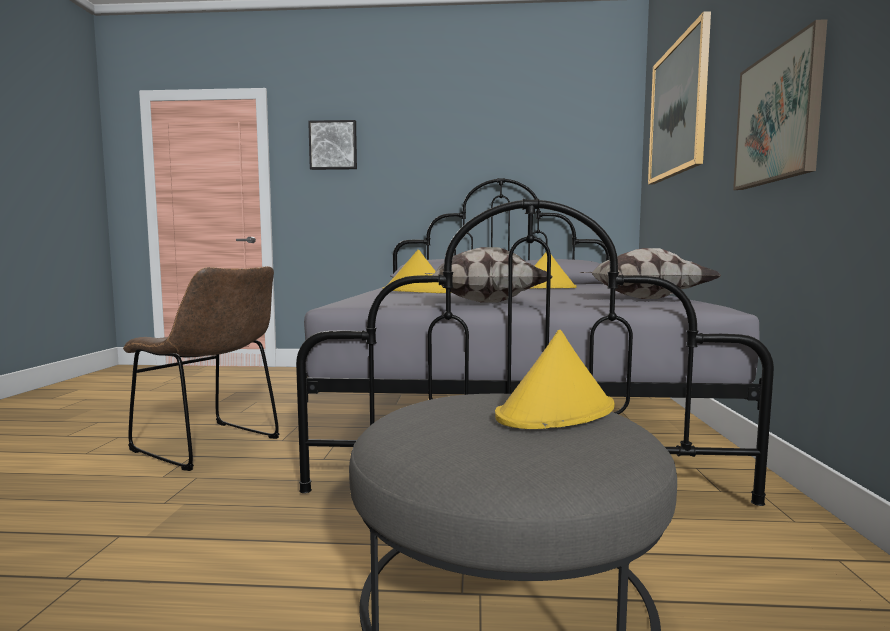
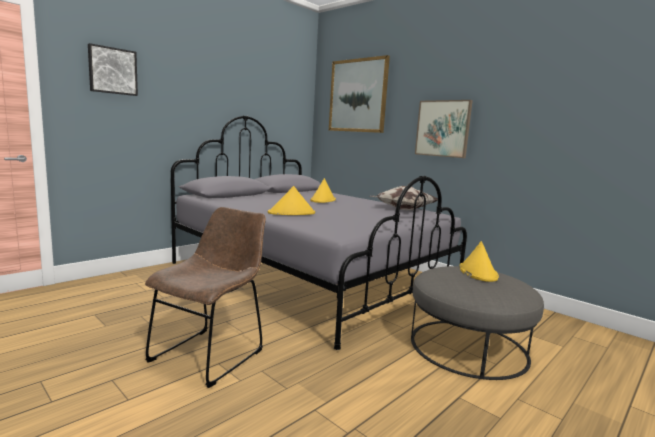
camera: 50 degrees left, 5 degrees up
(211, 446) = (211, 353): brown chair -> brown chair turned 45 degrees counterclockwise
(482, 302) = (376, 222): pillow -> none

